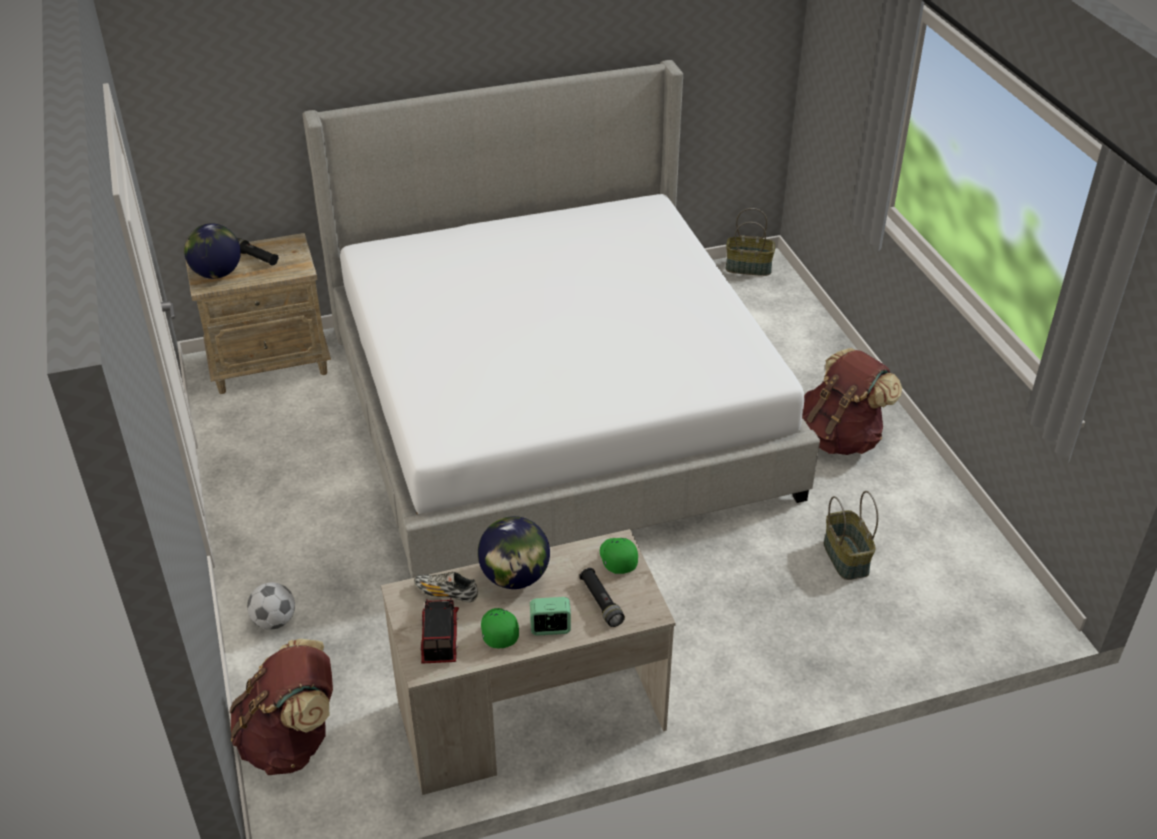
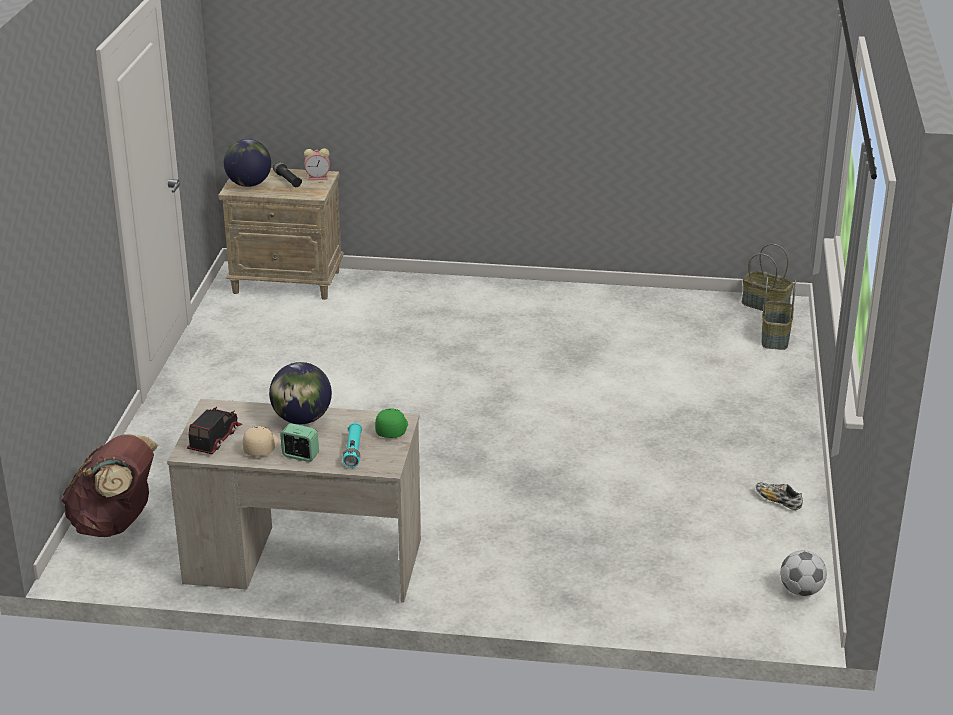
camera: 25 degrees right, 10 degrees down
(274, 621) = (160, 448): football -> football (800, 591)
(288, 246) = (318, 177): none -> alarm clock
(446, 593) = (242, 415): shoe -> shoe (777, 501)
(498, 631) = (260, 447): green cap -> beige cap
(554, 409) = (495, 367): bed -> none
(601, 603) = (353, 451): black flashlight -> turquoise flashlight
(841, 438) = (739, 450): brown backpack -> none
(847, 558) = (665, 535): basket -> basket (776, 338)

